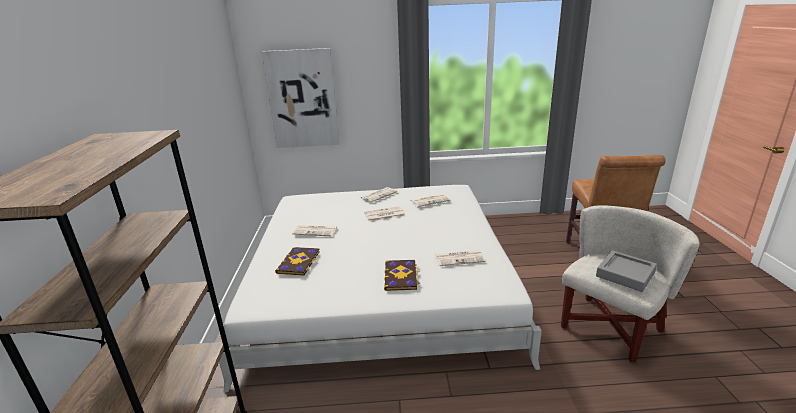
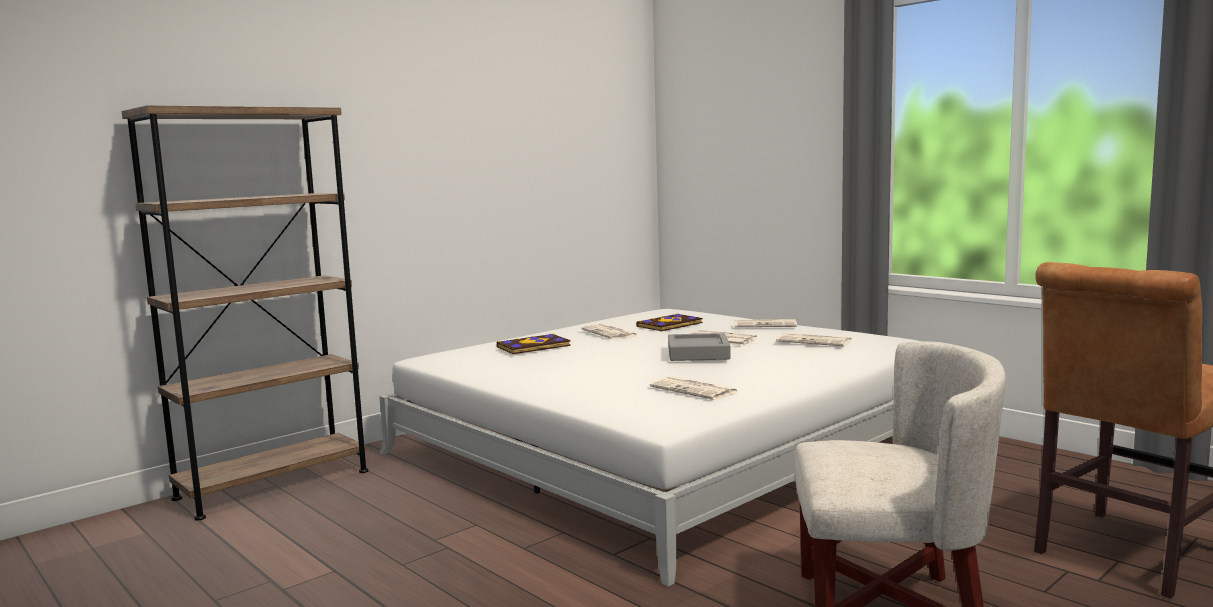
camera: 50 degrees right, 15 degrees down
(303, 99) = (720, 165): picture -> none
(401, 276) = (590, 380): book -> book (670, 325)
(625, 274) = (866, 463): grey tray -> grey tray (698, 353)

